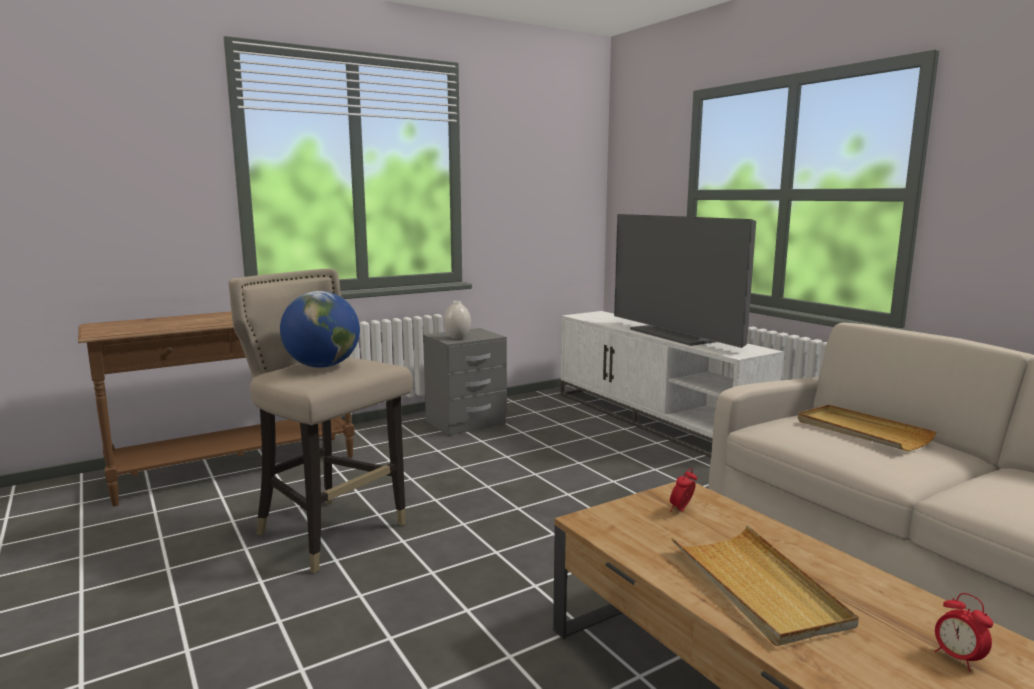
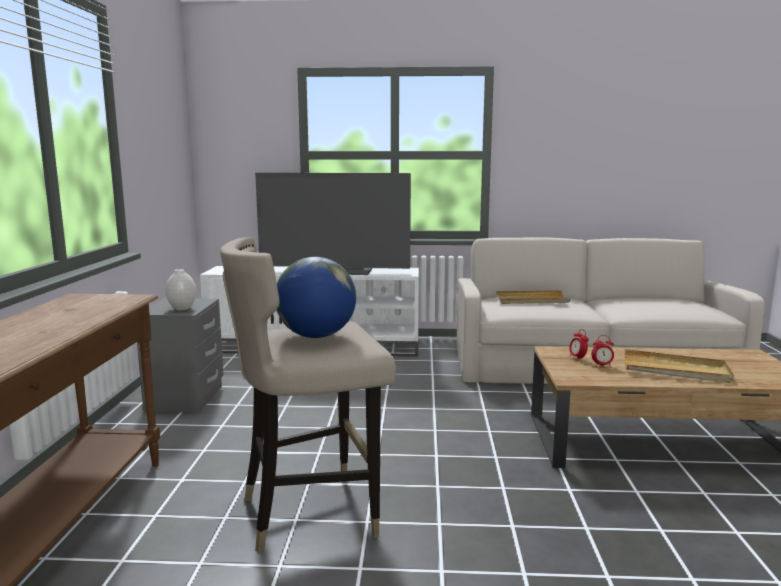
camera: 55 degrees left, 0 degrees up
(957, 658) = (750, 362): alarm clock -> alarm clock (602, 366)

